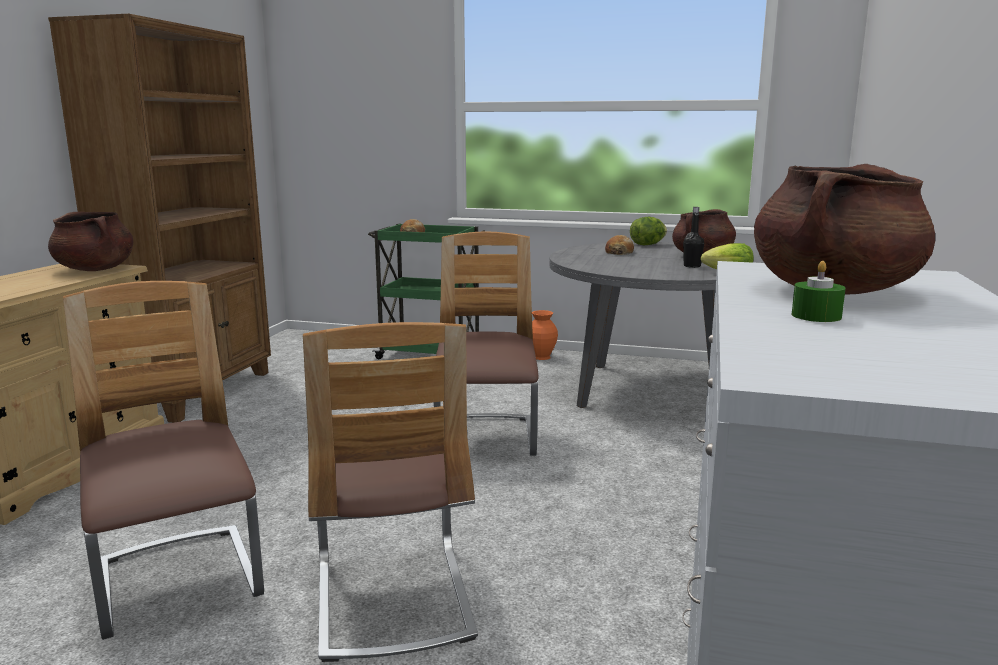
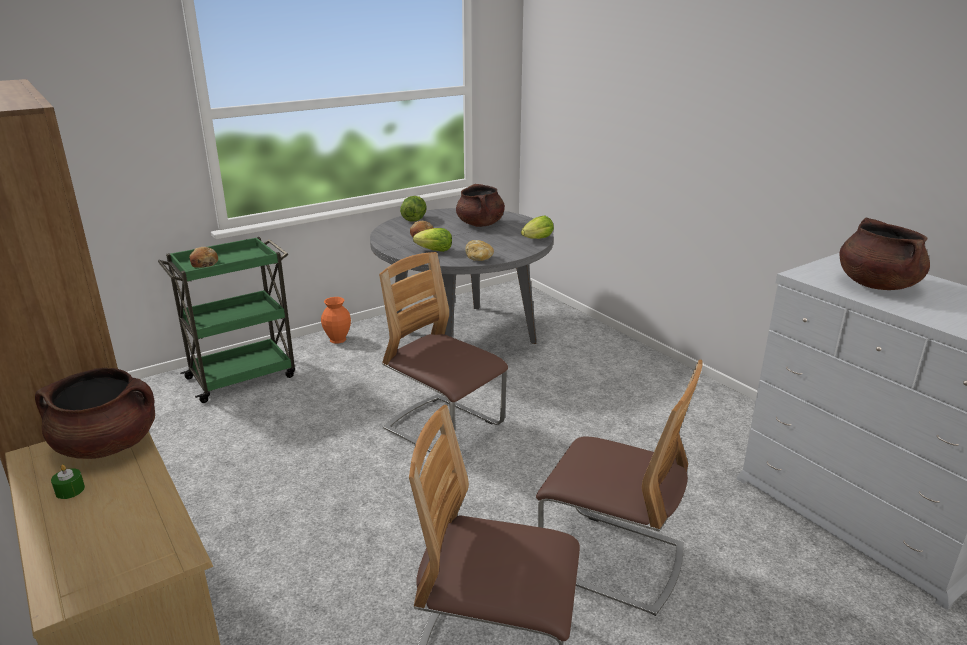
camera: 50 degrees left, 10 degrees up
(597, 261) = (435, 251): none -> lettuce
(619, 271) = (479, 258): none -> bread
(692, 266) = (501, 237): black bottle -> none
(816, 316) = (926, 307): green candle -> green candle (70, 490)

